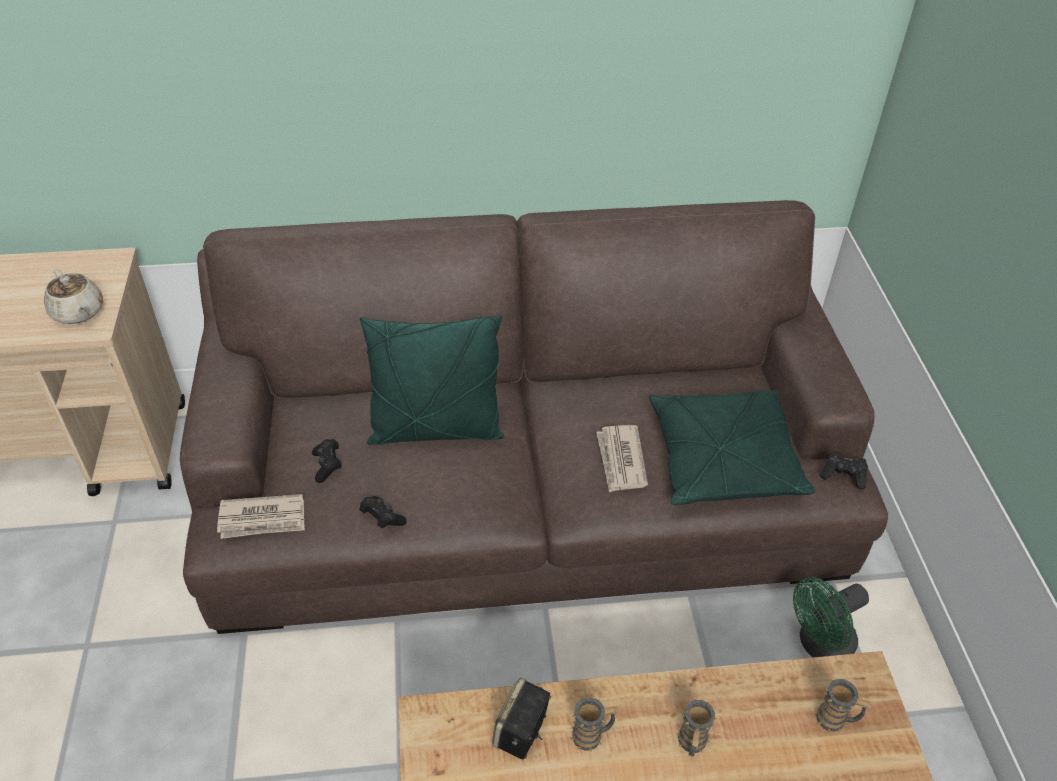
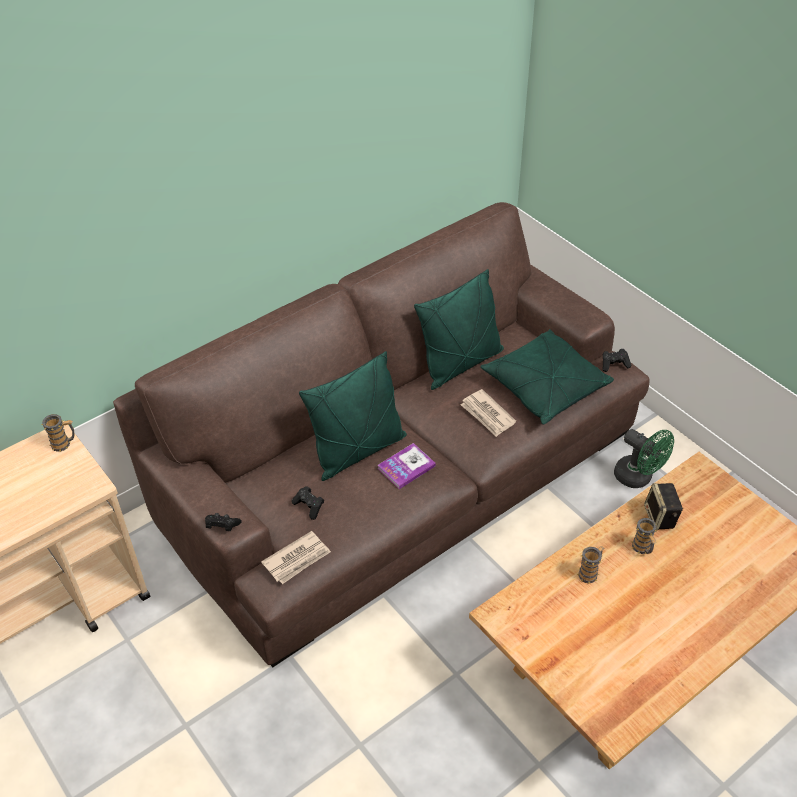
camera: 30 degrees left, 0 degrees up
(78, 312) = (71, 482): beige teapot -> none
(382, 518) = (374, 519): black game controller -> black game controller (222, 526)
(471, 475) = (406, 467): none -> book
(521, 733) = (552, 593): speaker -> speaker (660, 517)
(642, 385) = (460, 364): none -> green pillow
(819, 645) = (638, 478): green fan -> green fan turned 75 degrees counterclockwise
(836, 720) = (702, 498): mug -> mug (64, 444)

